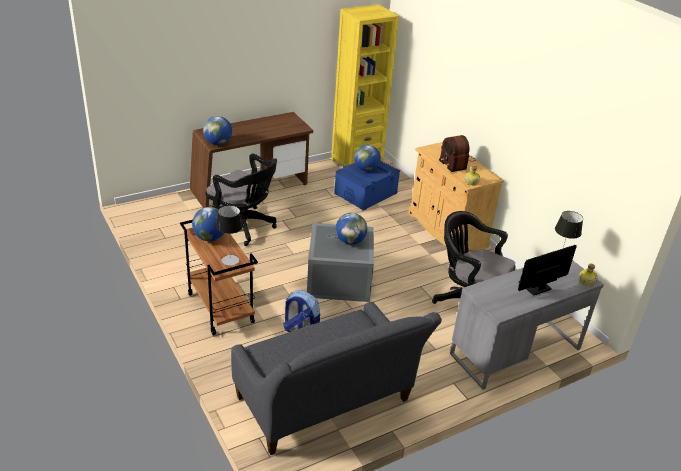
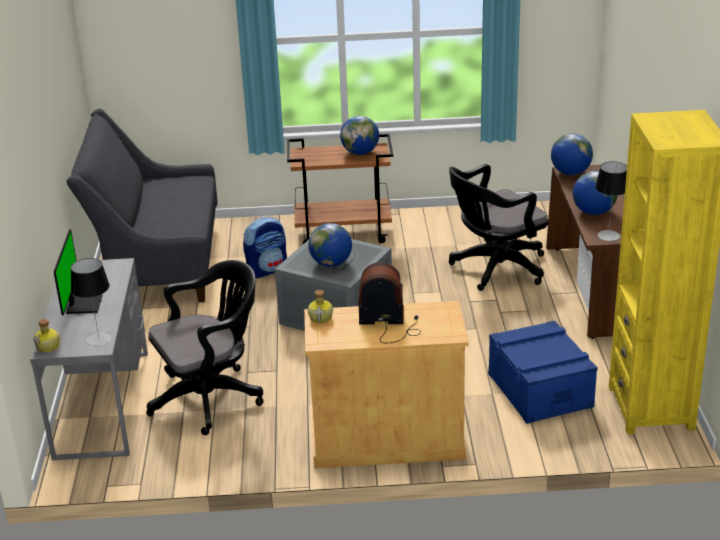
camera: 120 degrees right, 5 degrees down
(230, 260) = (312, 157): table lamp -> table lamp (608, 235)
(366, 169) = (546, 349): globe -> globe (593, 212)

